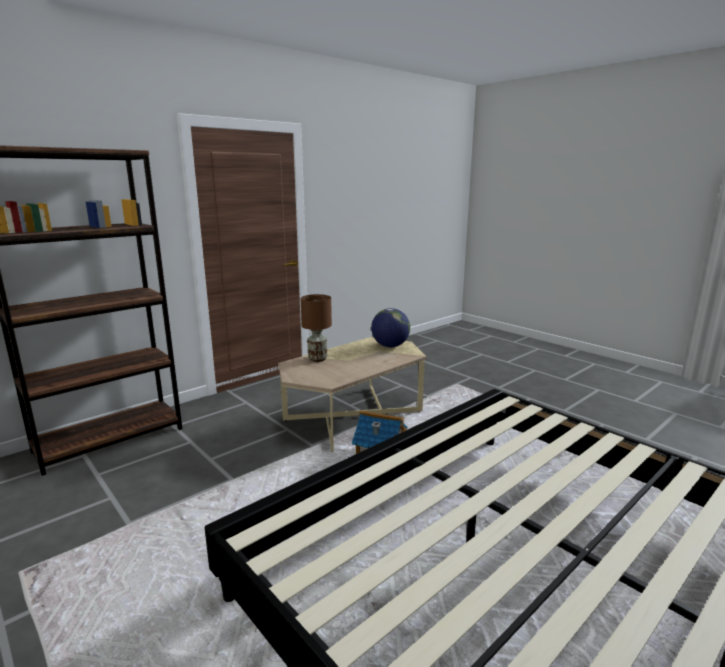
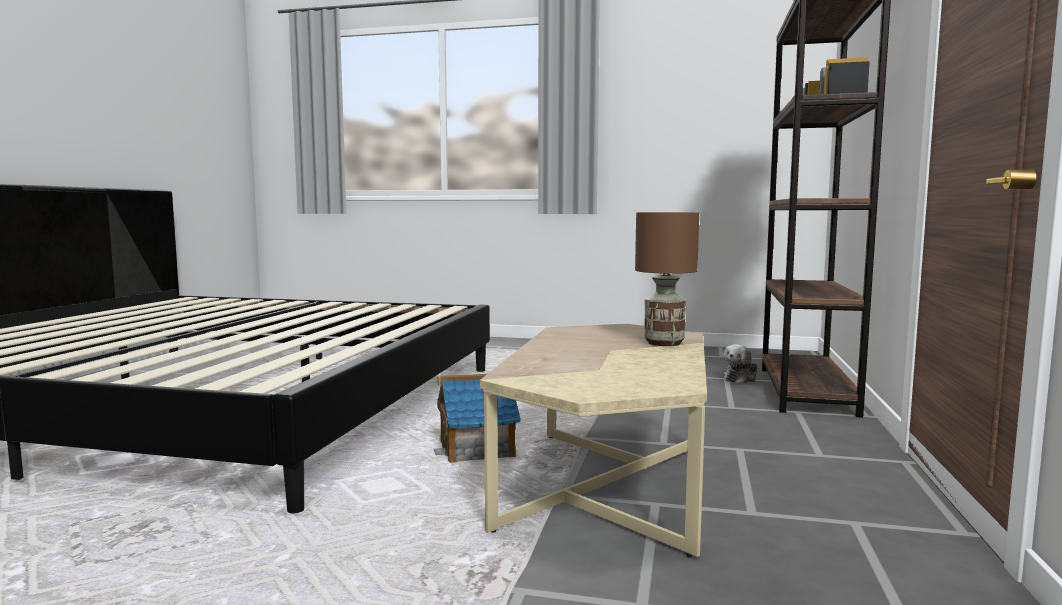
camera: 145 degrees right, 10 degrees down
(92, 469) = (741, 378): none -> plush toy
(390, 346) = (599, 381): globe -> none

